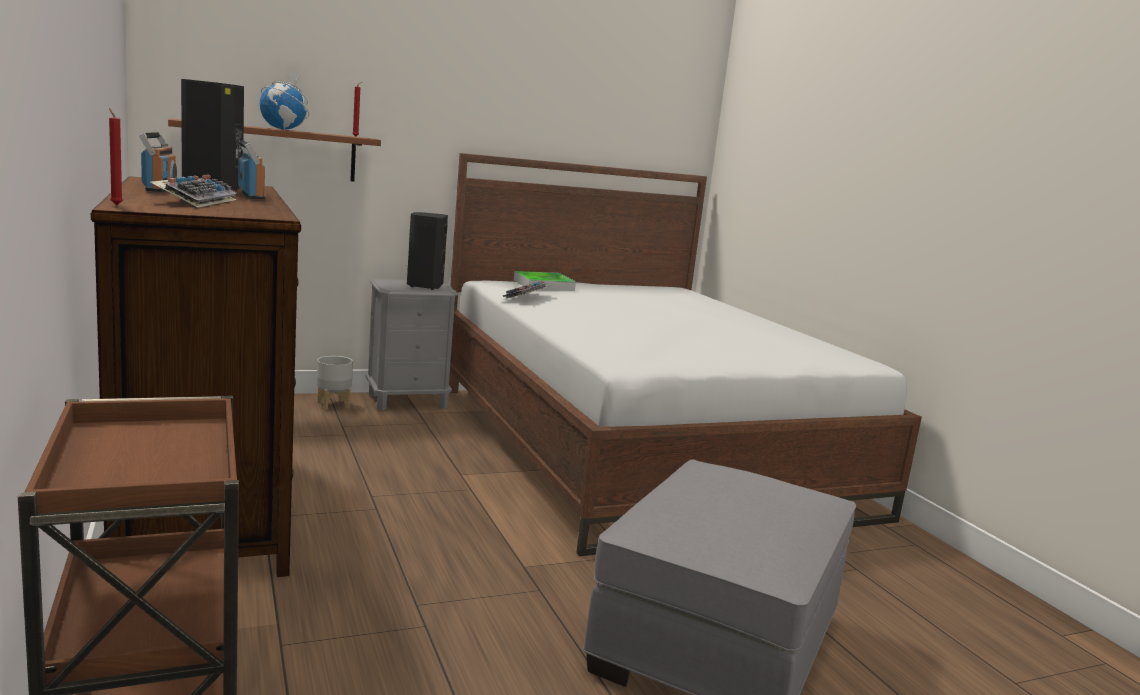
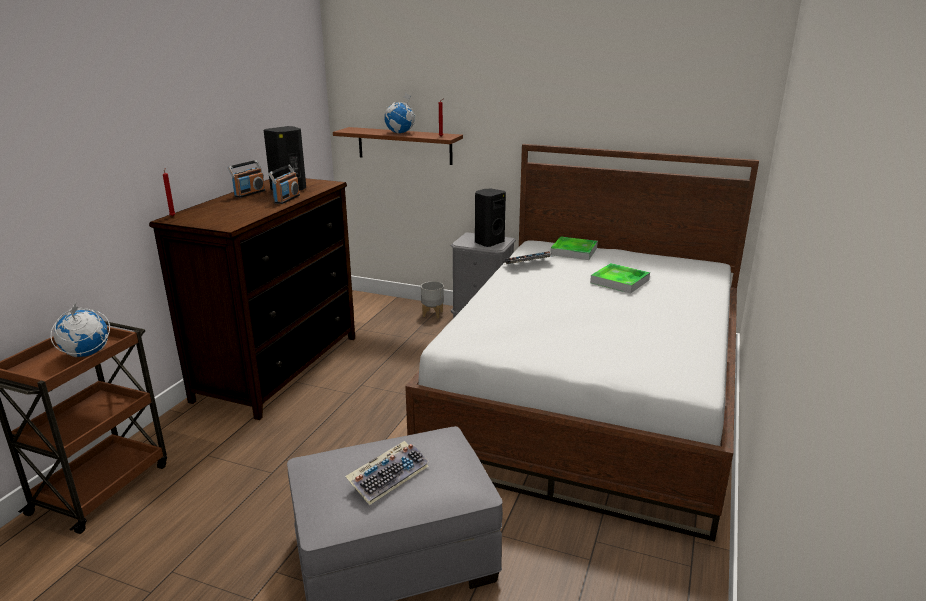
camera: 45 degrees right, 10 degrees up
(175, 448) = (86, 354): none -> globe
(195, 201) = (231, 208): keyboard -> keyboard (388, 476)
(642, 304) = (619, 281): none -> tray

